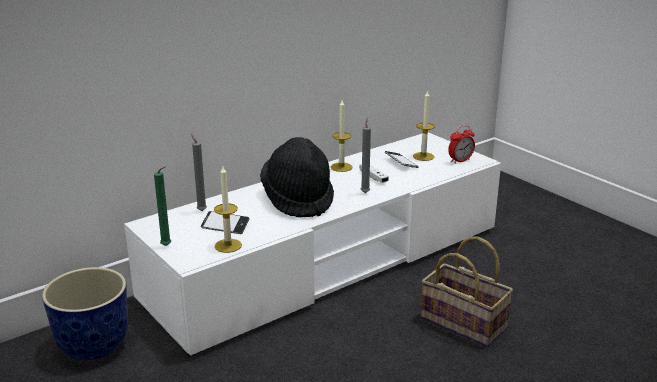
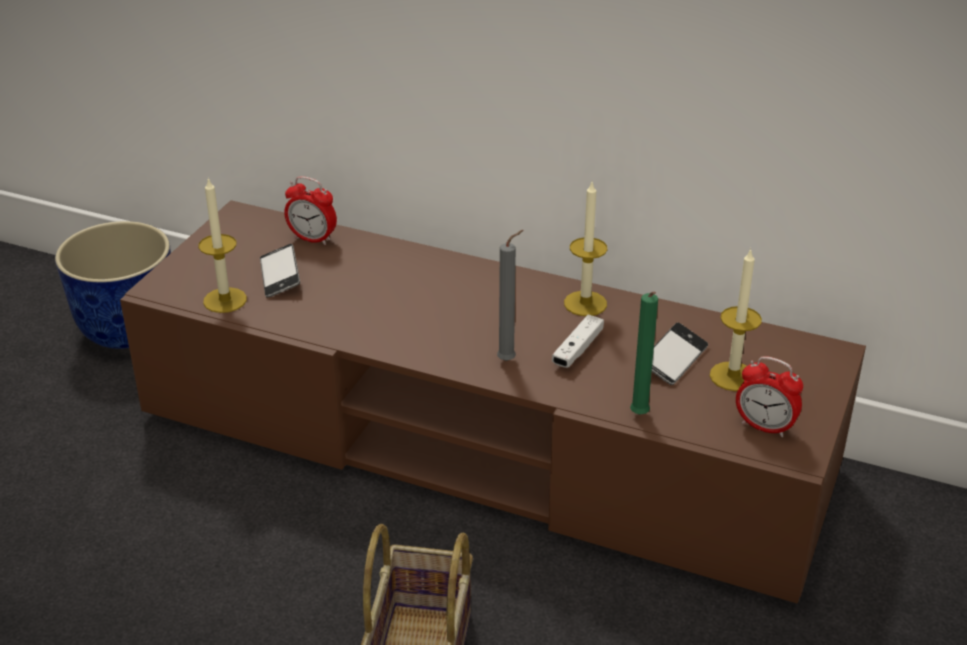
camera: 60 degrees right, 10 degrees up
(167, 246) = (190, 255): green candle -> green candle (639, 416)
(201, 210) = (312, 239): grey candle -> alarm clock
(298, 199) = (421, 305): black hat -> none
(328, 263) = (483, 442): white tv stand -> brown tv stand

